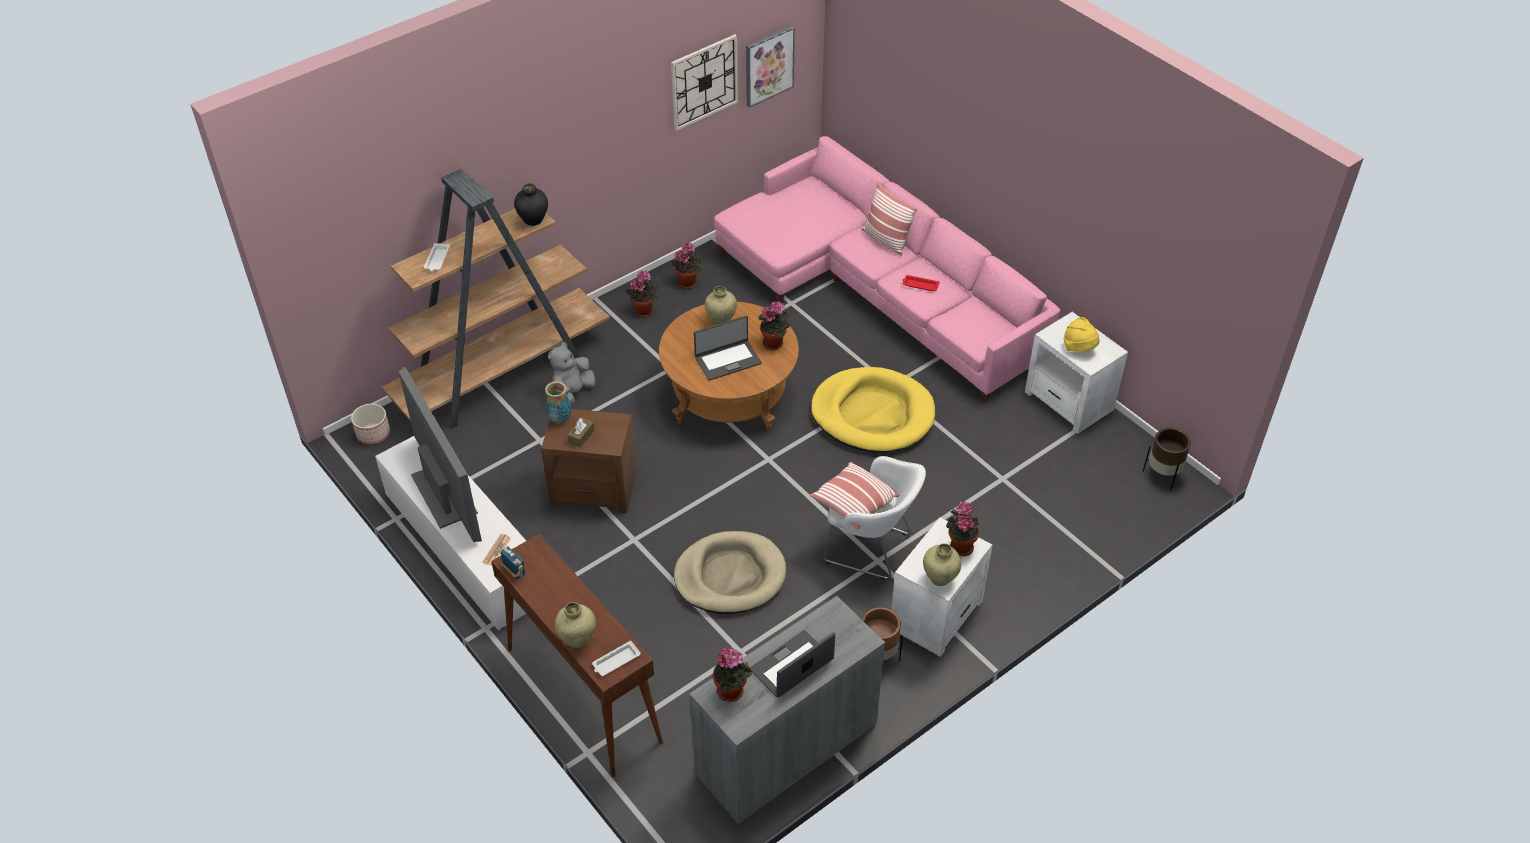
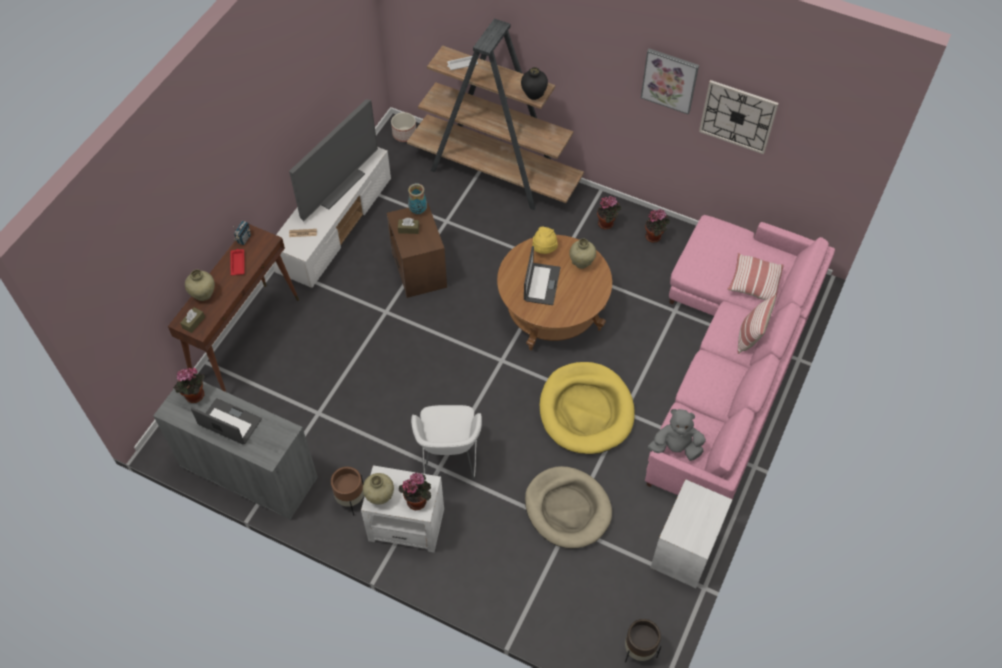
camera: 65 degrees right, 10 degrees up
(572, 393) = (499, 219): grey plush toy -> grey plush toy (675, 448)
(615, 661) = (193, 322): white tray -> brown tissue box
(727, 360) = (541, 284): laptop -> laptop turned 120 degrees counterclockwise
(730, 576) = (380, 380): beige dog bed -> beige dog bed (567, 509)
(768, 65) = (806, 150): picture -> picture (669, 80)
(775, 343) = (576, 306): potted plant -> none
(853, 503) = (441, 419): pillow -> pillow (753, 283)
(920, 285) = (709, 379): red tray -> red tray (238, 263)
(1079, 348) = (688, 518): yellow hat -> yellow hat (544, 249)

